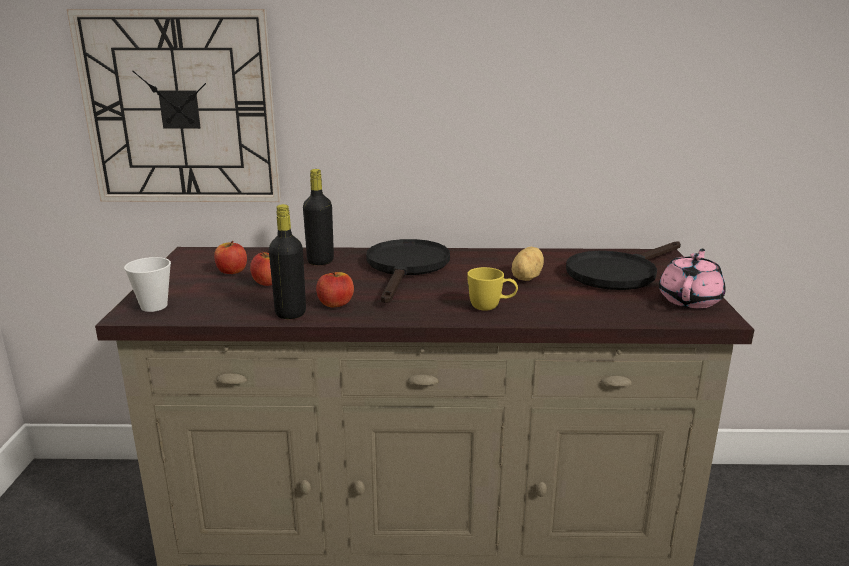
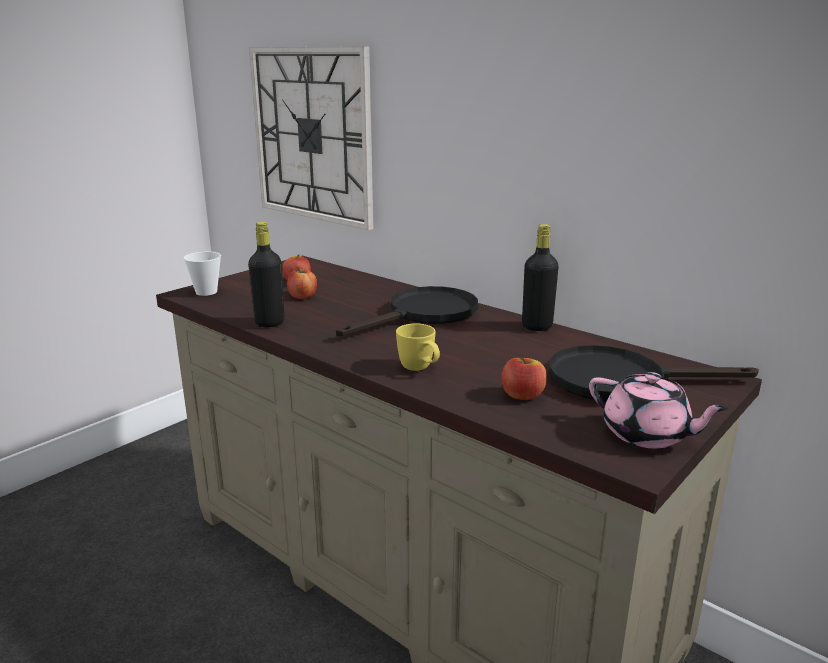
camera: 40 degrees right, 0 degrees up
(320, 261) = (370, 291): black bottle -> black bottle (537, 326)
(335, 304) = (312, 326): apple -> apple (522, 395)
(525, 278) = (510, 354): potato -> none
(690, 299) = (647, 434): pink teapot -> pink teapot turned 60 degrees clockwise

